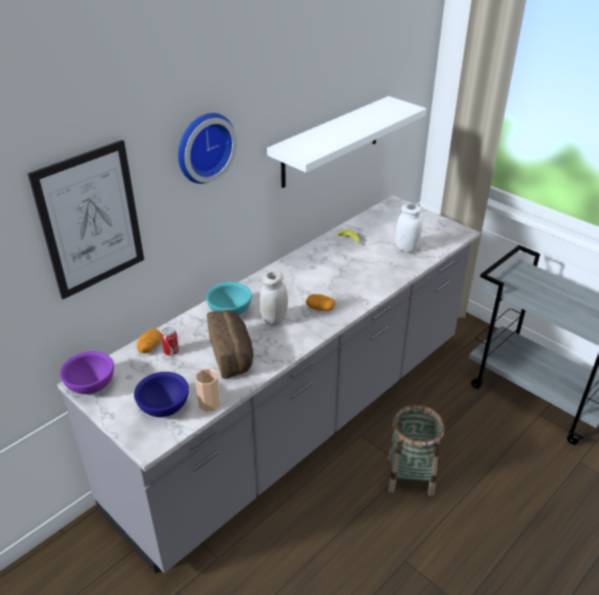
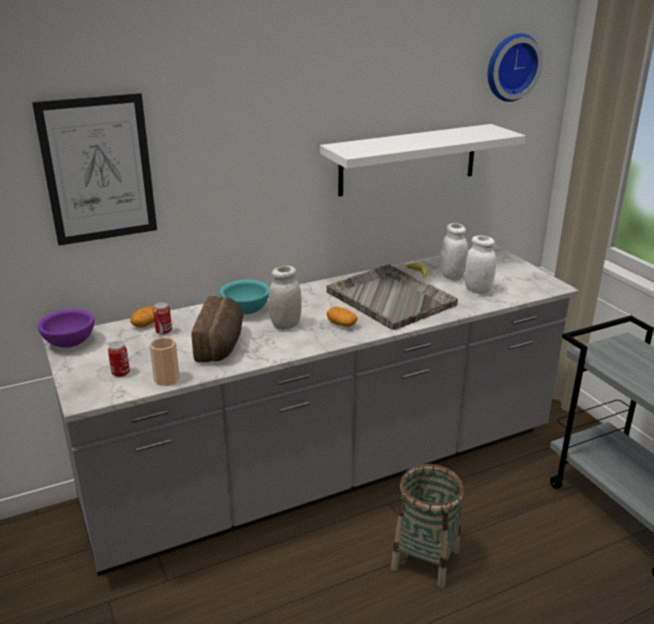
camera: 20 degrees right, 10 degrees down
(163, 407) = (121, 373): blue bowl -> can
(203, 146) = (238, 124): wall clock -> wall clock (510, 67)
(342, 271) = (389, 298): none -> grey tray
(378, 237) = (452, 276): none -> white jar

